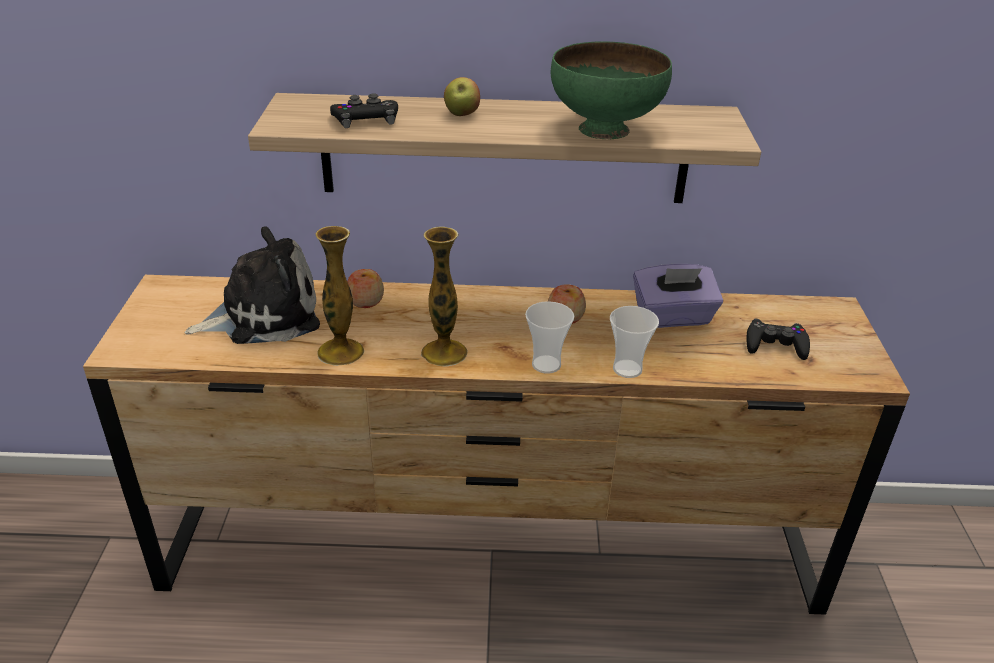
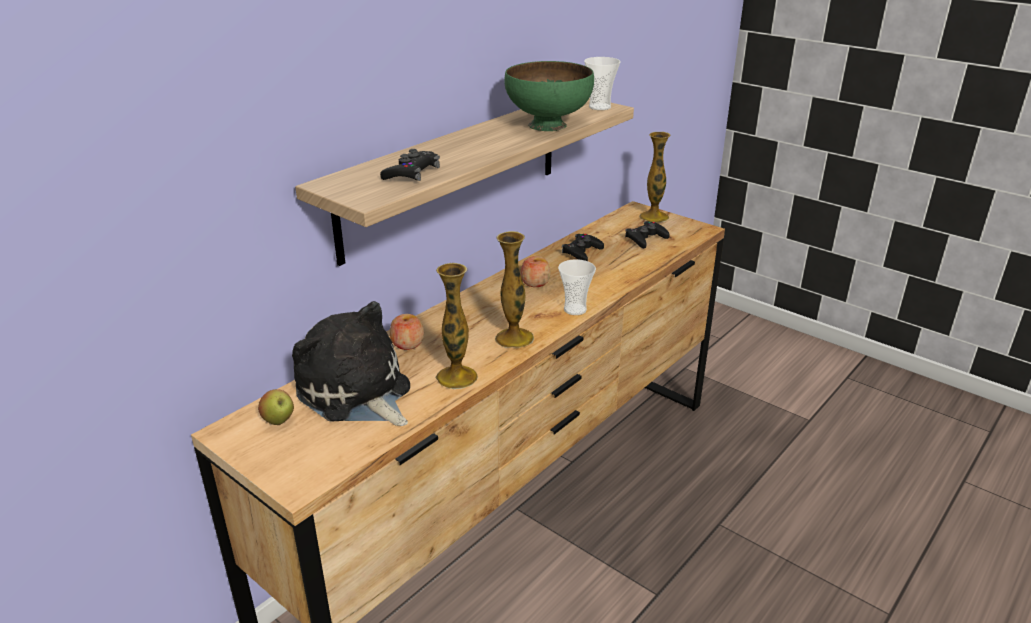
camera: 50 degrees left, 5 degrees down
(264, 314) = (356, 393): plush toy -> plush toy turned 60 degrees counterclockwise
(462, 114) = (456, 148): apple -> apple (279, 421)
(627, 369) = (613, 287): cup -> cup (599, 107)
(673, 317) = (582, 252): purple tissue box -> black game controller
(841, 328) = (654, 217): none -> vase

